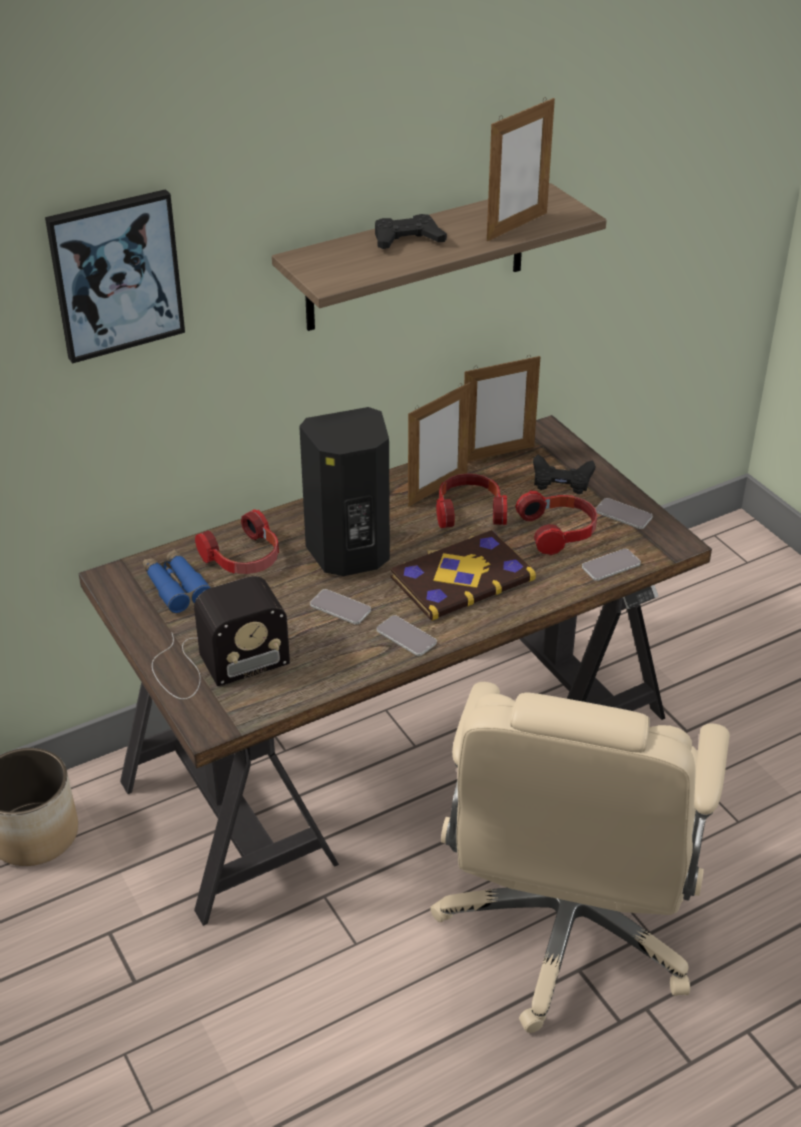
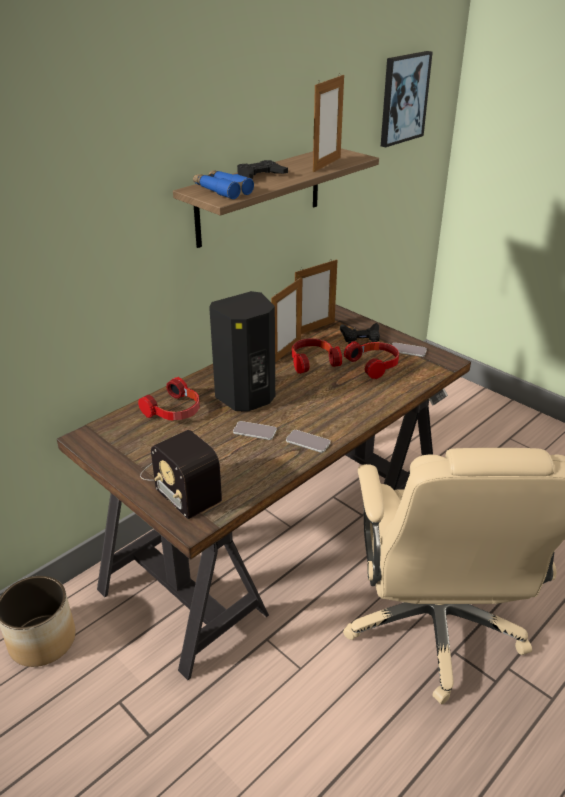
camera: 15 degrees left, 5 degrees down
(116, 275) = (68, 202): picture -> picture (403, 98)
(176, 587) = (132, 436): blue binoculars -> blue binoculars (222, 190)
(215, 663) = (180, 482): radio -> radio turned 90 degrees clockwise
(461, 577) = (326, 400): book -> none
(611, 566) = (417, 379): phone -> none

